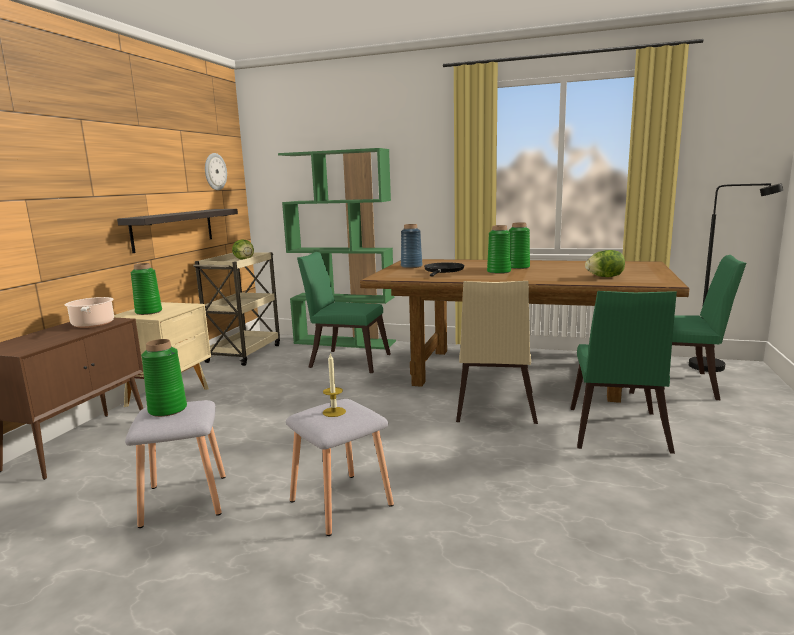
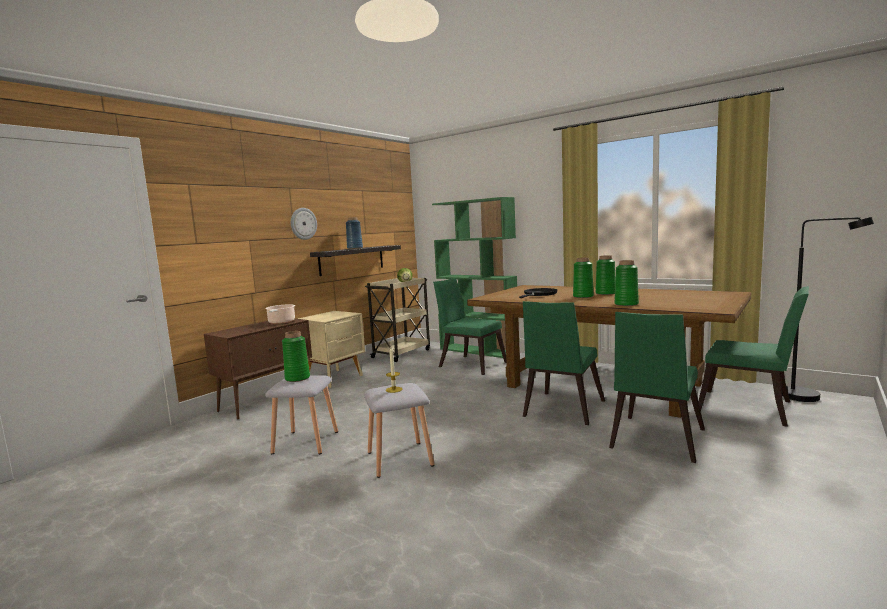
camera: 20 degrees right, 5 degrees down
(148, 312) = (323, 316): green vase -> green vase (626, 304)
(215, 171) = (388, 218): wall clock -> wall clock (303, 223)
(411, 266) = (519, 290): blue vase -> blue vase (355, 248)
(494, 409) = (561, 410): beige chair -> green chair
(605, 277) = (669, 303): lettuce -> none

